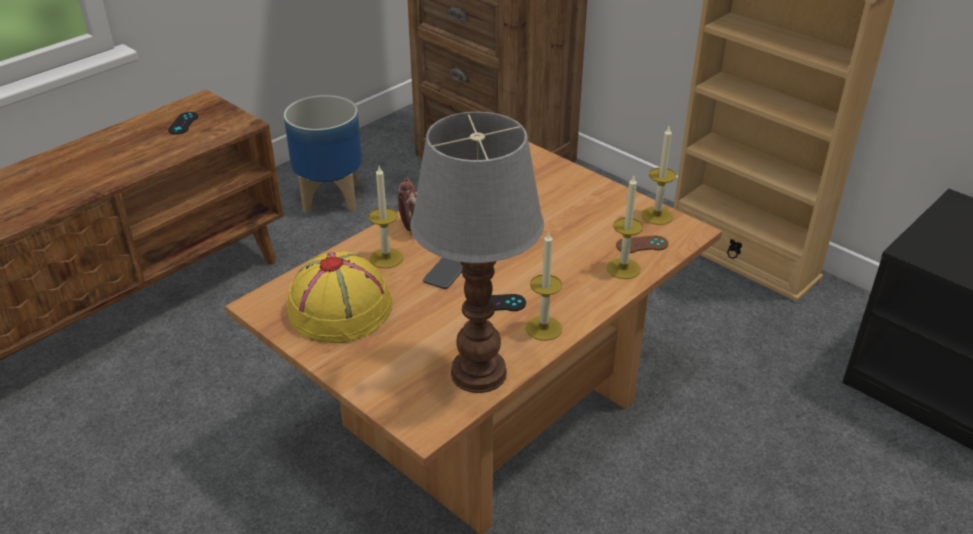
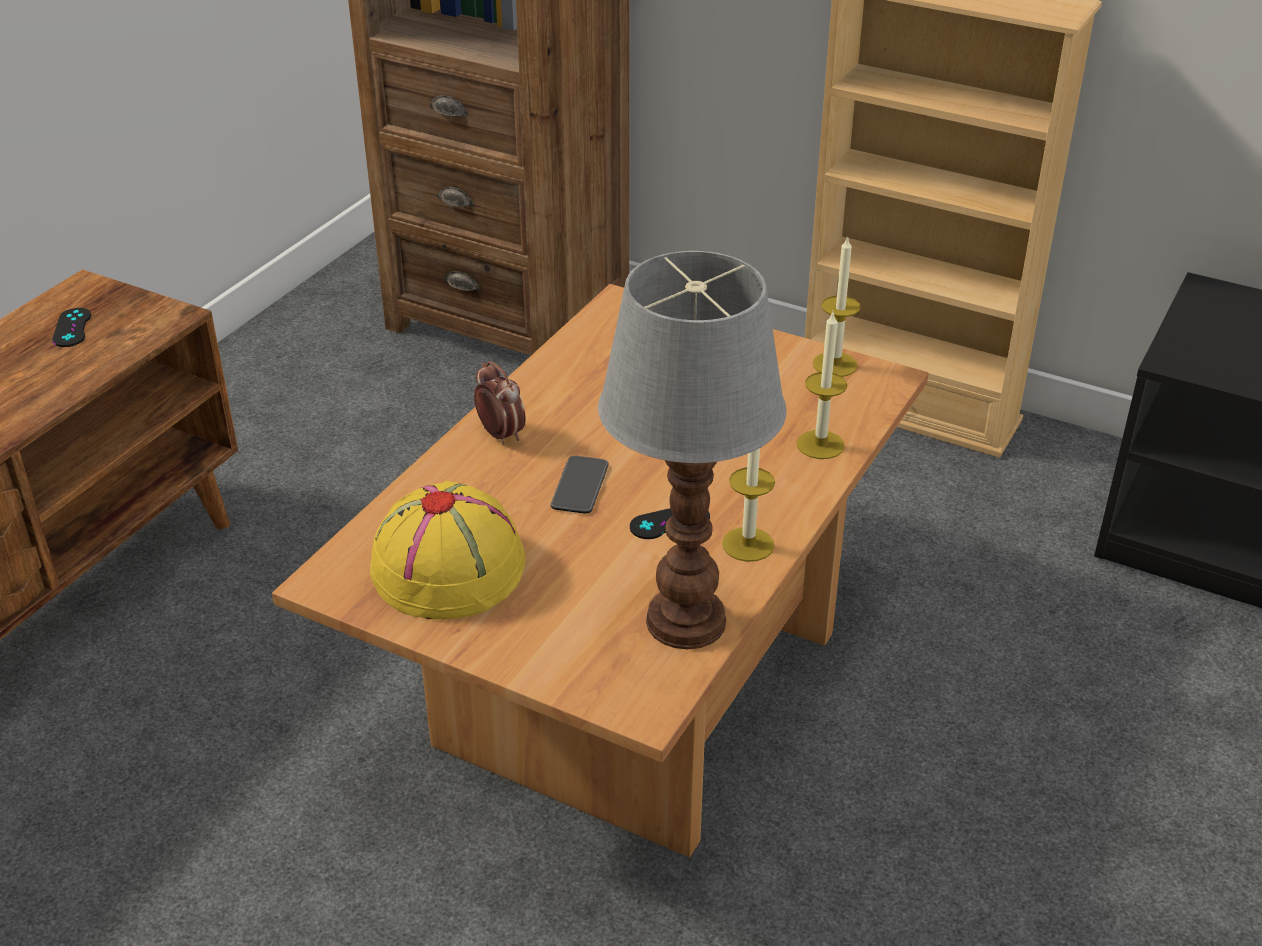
camera: 15 degrees left, 0 degrees up
(331, 198) = (279, 413): planter -> none
(386, 258) = (482, 483): candle -> none
(642, 245) = (831, 408): brown game controller -> none

